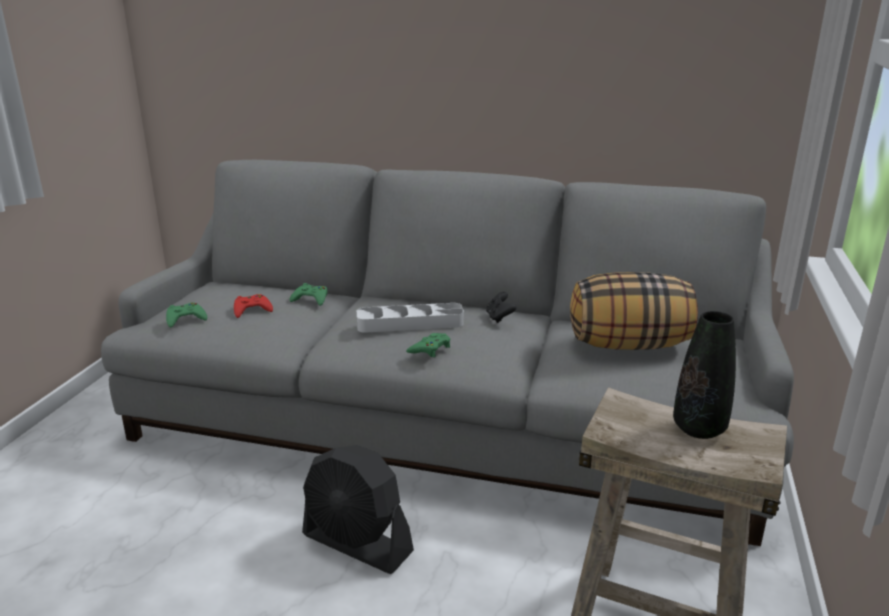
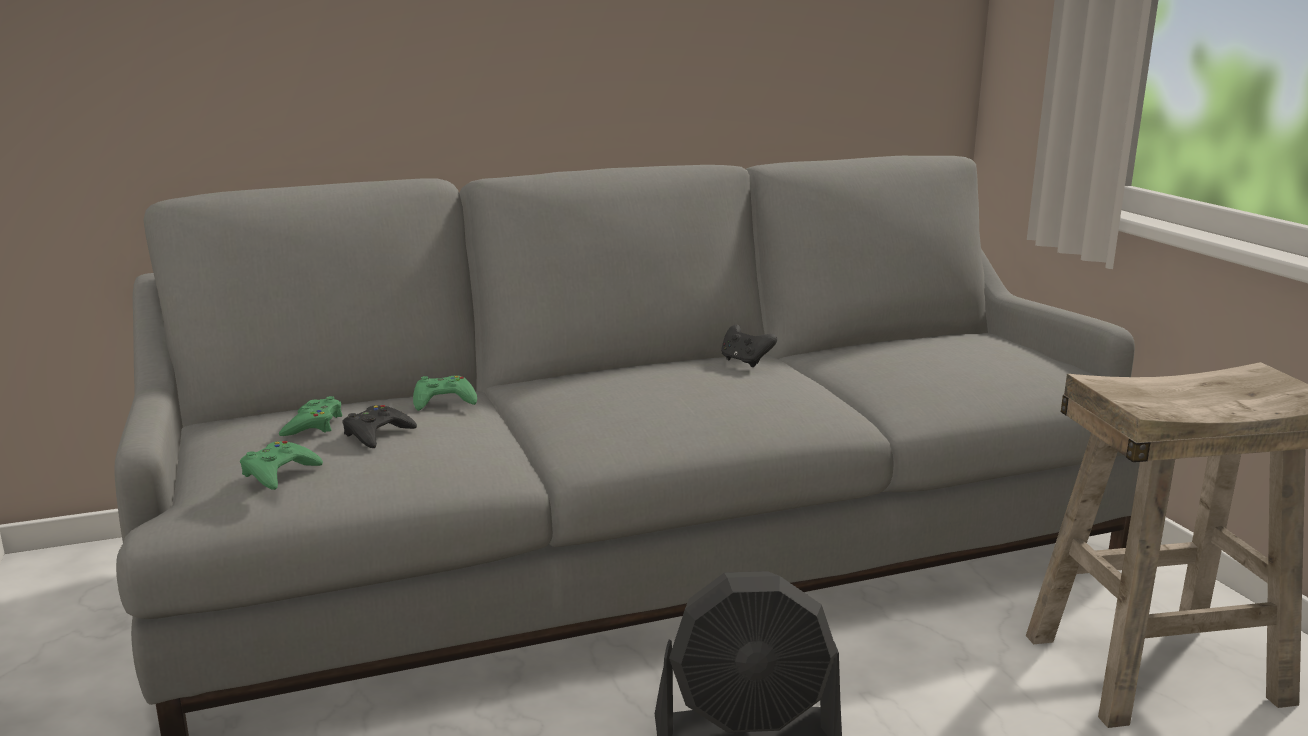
camera: 35 degrees left, 5 degrees down
(252, 310) = (377, 433): red game controller -> black game controller
(410, 323) = (652, 392): grey tray -> none
(430, 349) = (731, 412): green game controller -> green game controller (313, 425)
(629, 344) = (923, 355): pillow -> none
(699, 429) = (1203, 386): black vase -> none

